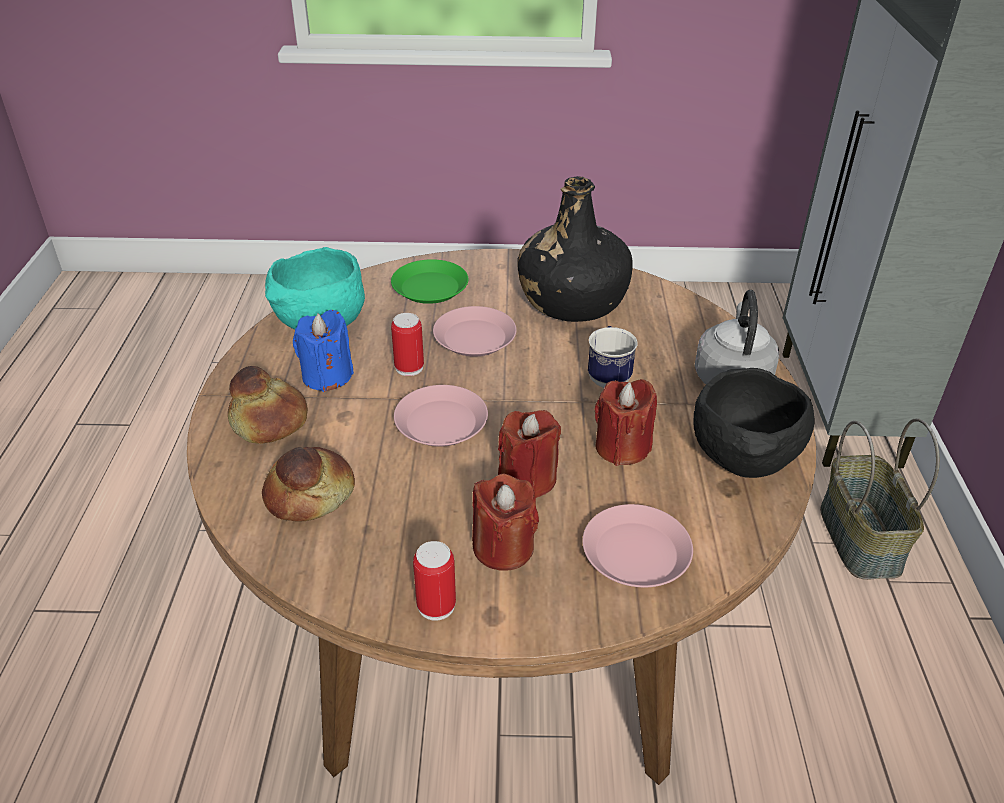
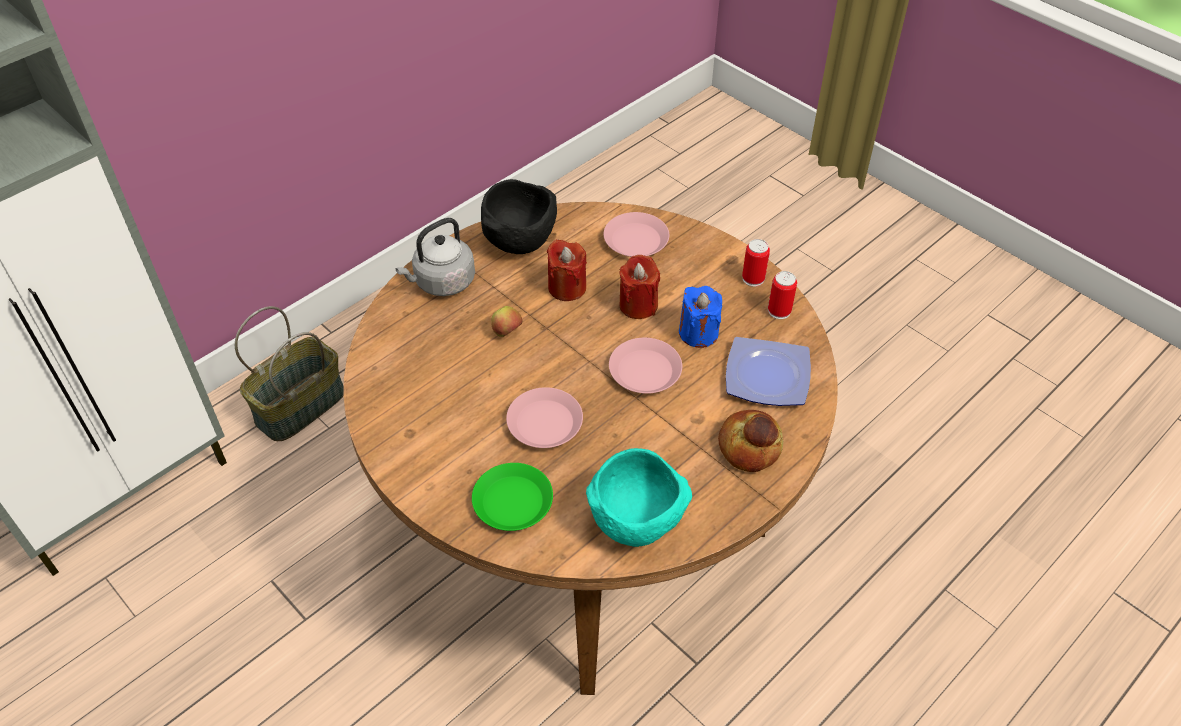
camera: 135 degrees left, 10 degrees up
(310, 495) = (766, 375): bread -> plate
(327, 376) = (678, 461): blue candle -> blue candle (698, 333)
(409, 367) = (617, 429): can -> can (779, 311)
(503, 548) = (693, 282): red candle -> none
(572, 301) = (436, 406): black bottle -> none
(608, 376) = (507, 332): mug -> apple

